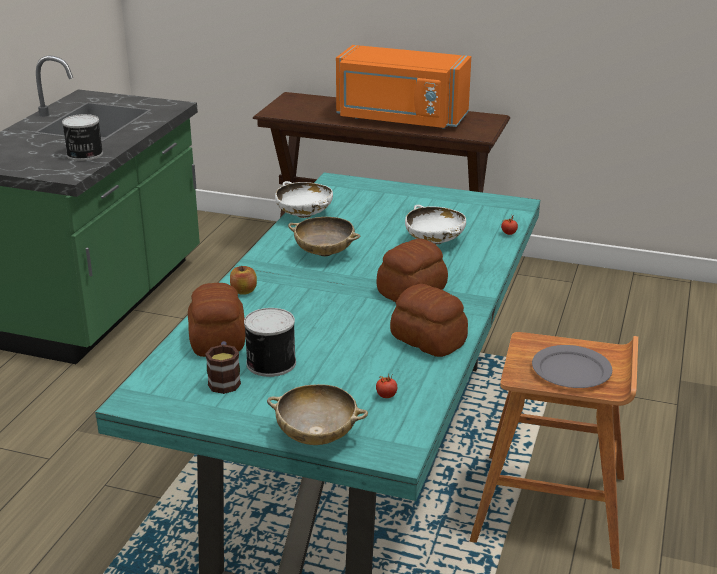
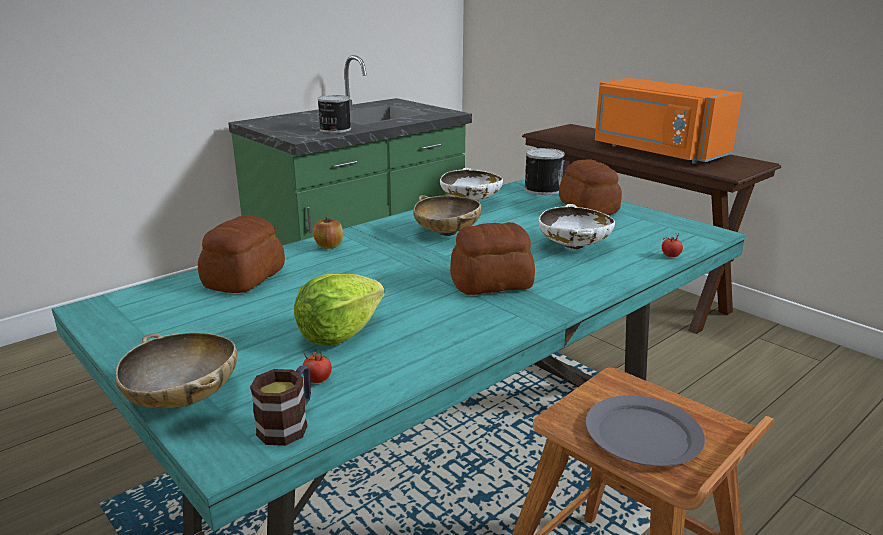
camera: 30 degrees right, 5 degrees down
(224, 380) = (192, 314): mug -> mug (289, 424)
(269, 363) = (255, 311): can -> can (541, 189)
(356, 360) = (339, 333): none -> lettuce
(428, 339) = (446, 334): bread -> bread (588, 207)

